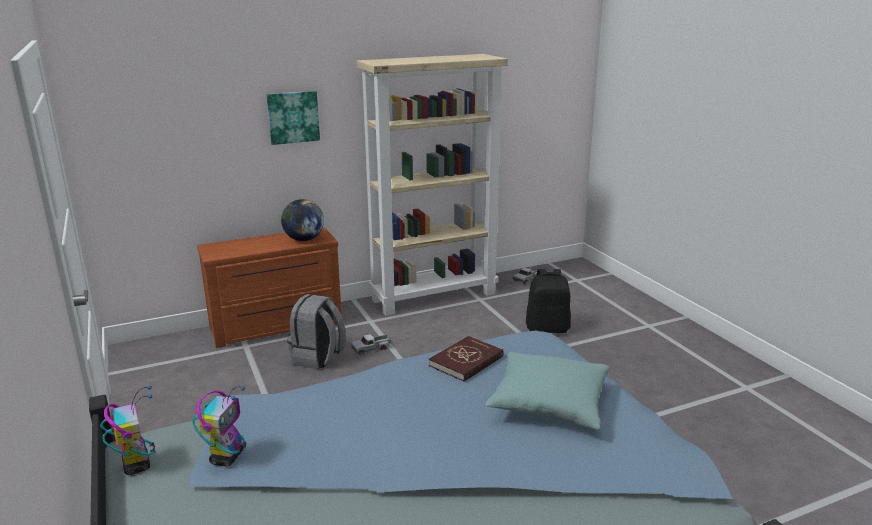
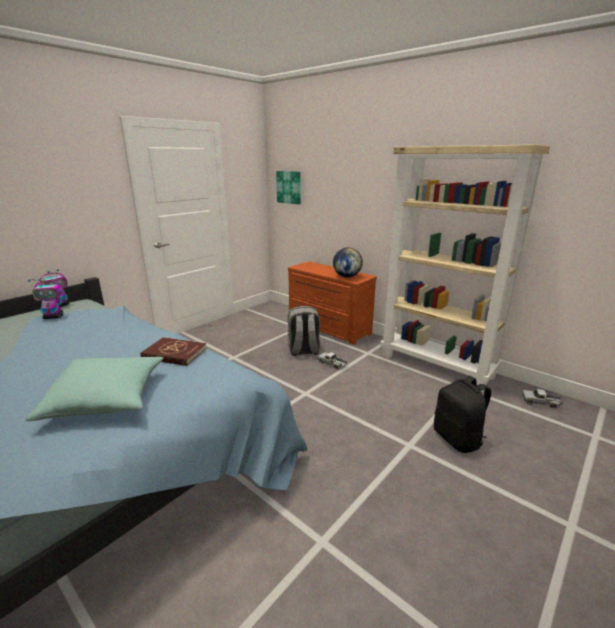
camera: 65 degrees right, 0 degrees up
(293, 117) = (368, 189): picture -> picture (289, 187)

